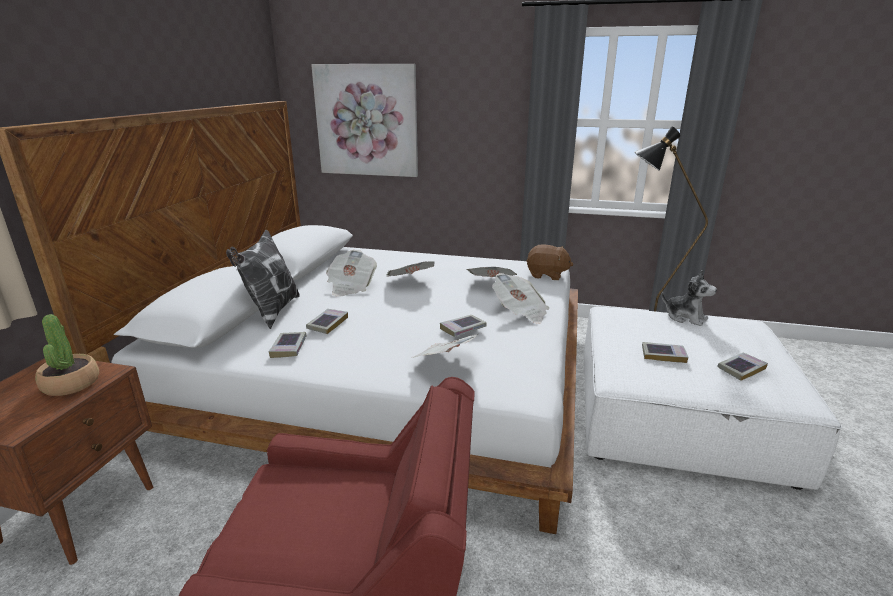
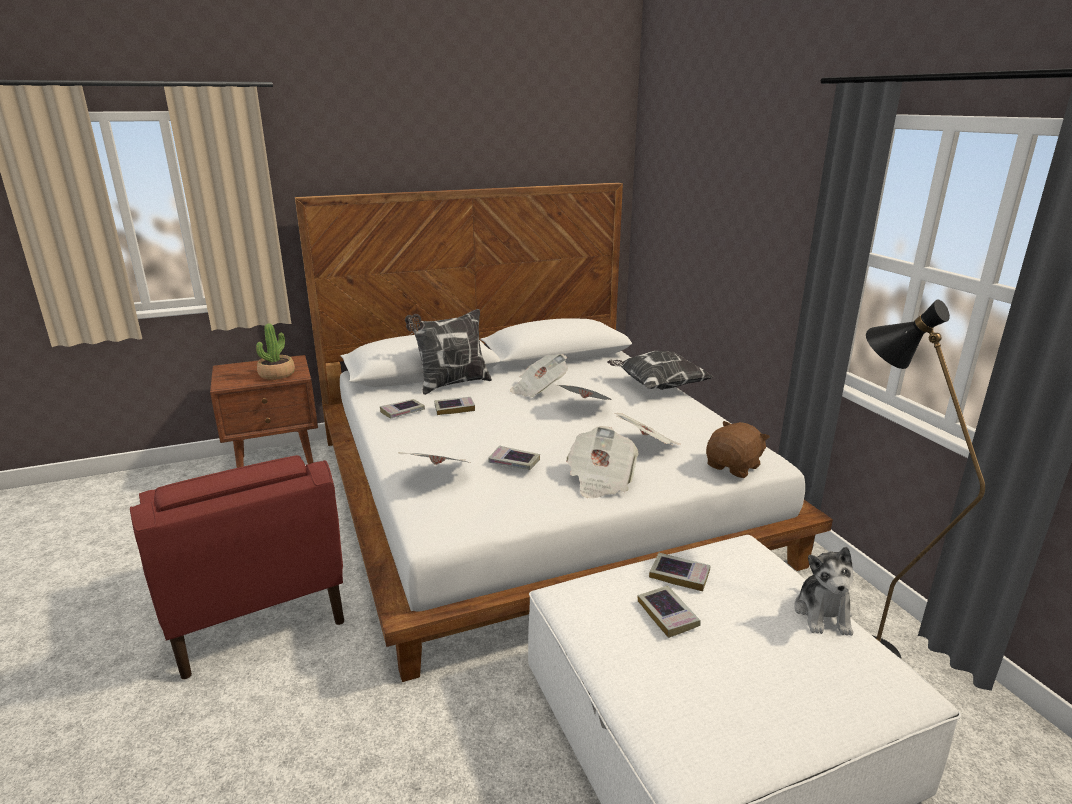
camera: 55 degrees right, 0 degrees up
(366, 121) = (685, 216): picture -> none
(412, 255) = (657, 386): none -> pillow
(547, 275) = (734, 467): brown plush toy -> brown plush toy turned 120 degrees counterclockwise
(741, 369) = (714, 693): book -> book (679, 575)

